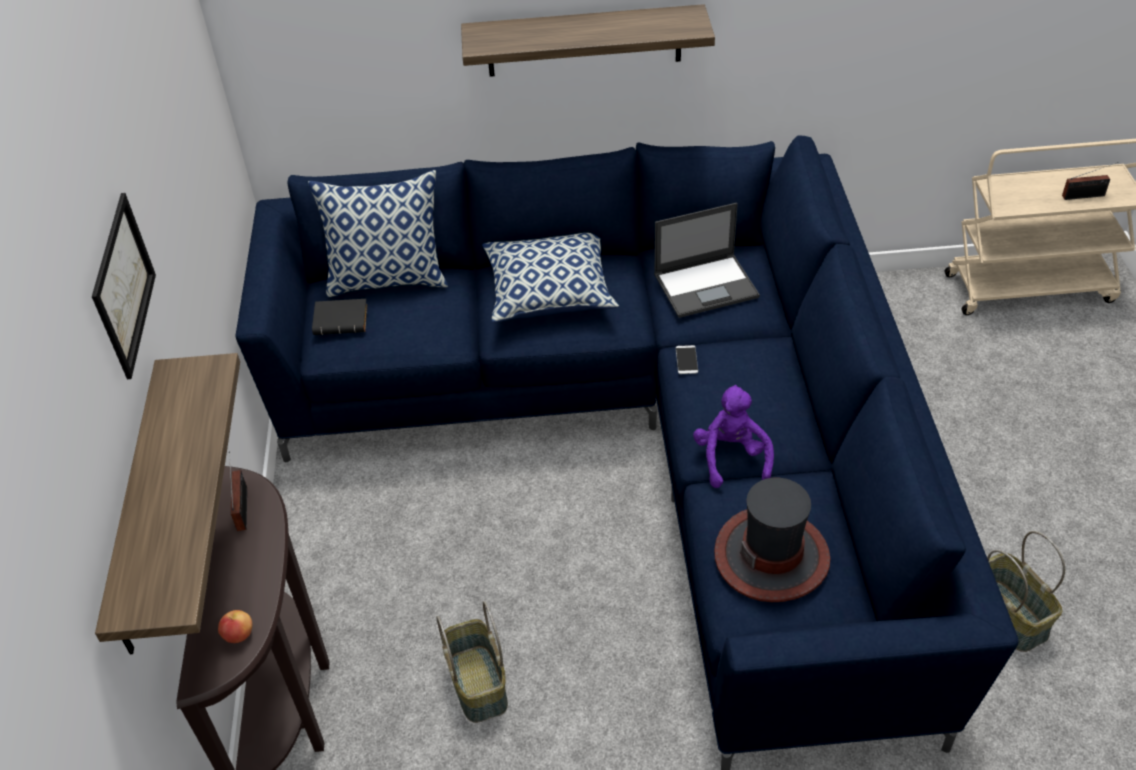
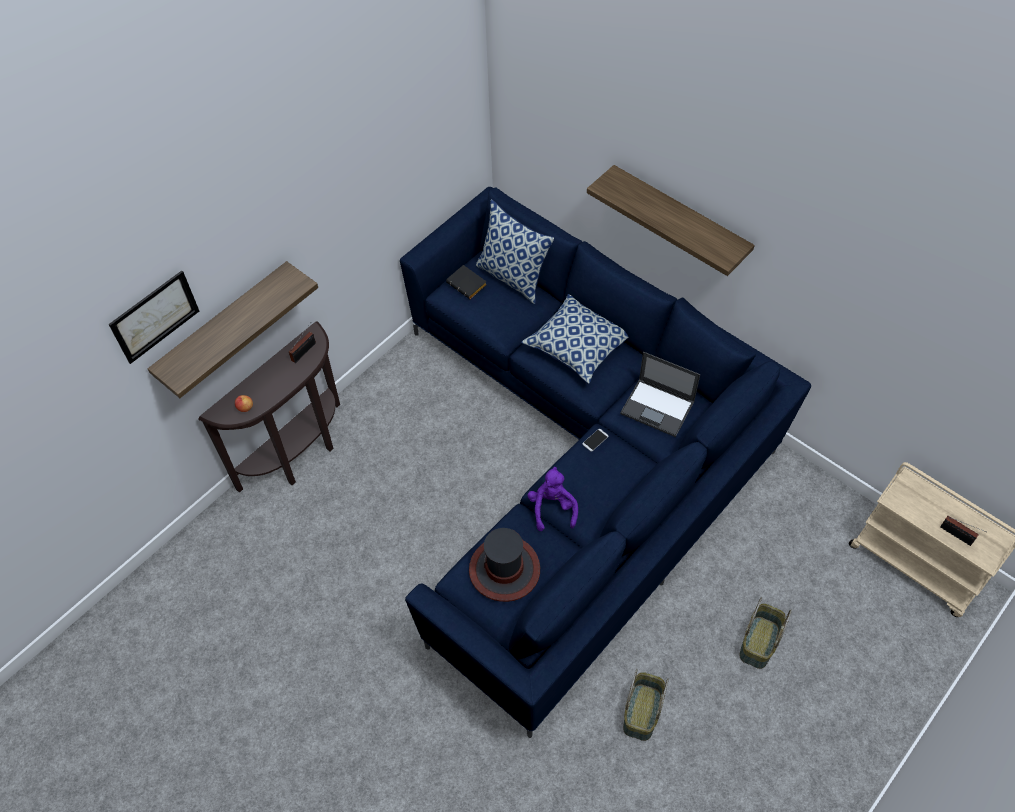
camera: 45 degrees right, 10 degrees up
(123, 285) = (274, 222): picture -> picture (155, 316)
(479, 684) = (377, 514): basket -> basket (759, 643)
(731, 458) = (552, 508): purple plush toy -> purple plush toy turned 45 degrees counterclockwise

